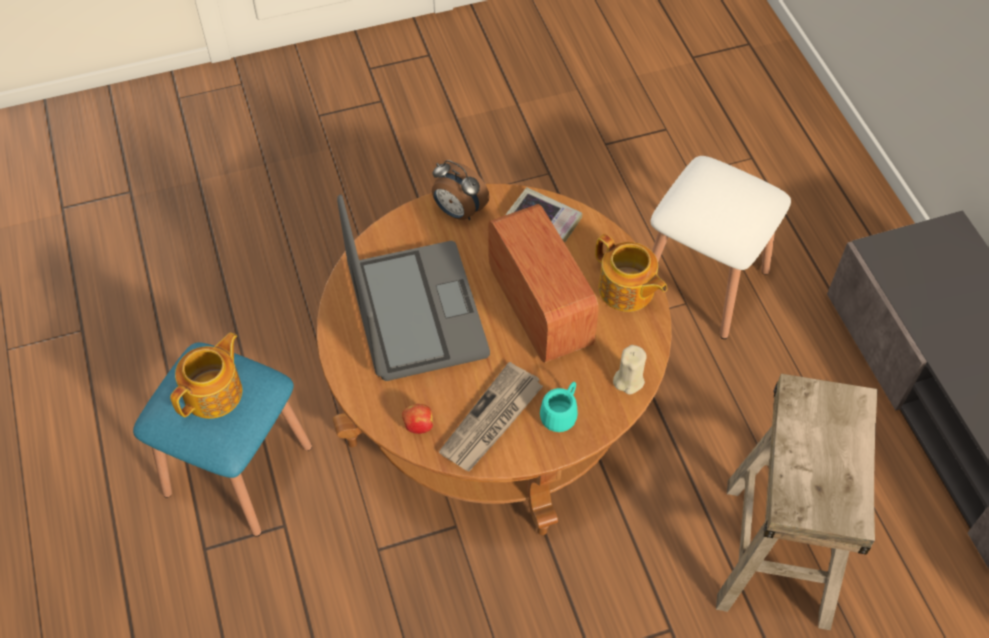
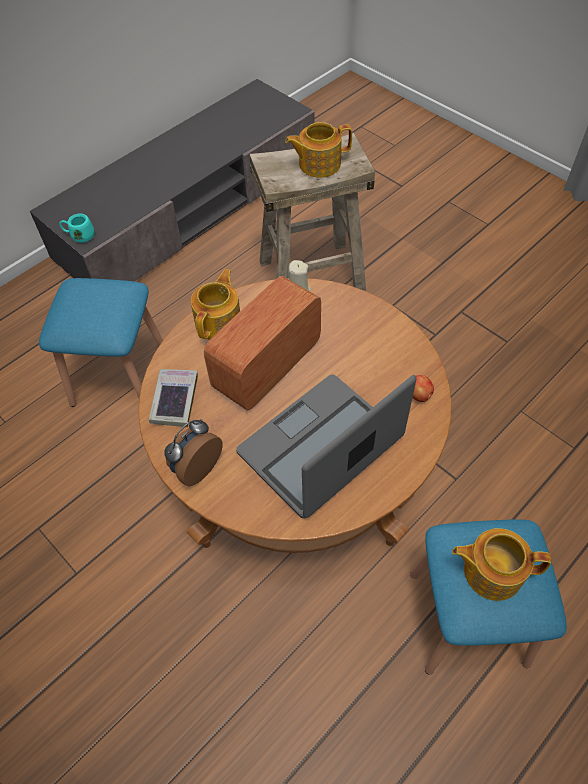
camera: 115 degrees left, 0 degrees up
(458, 212) = (196, 467): alarm clock -> alarm clock turned 150 degrees counterclockwise
(491, 420) = (383, 354): newspaper -> none
(561, 413) = (349, 318): turquoise mug -> turquoise mug (79, 236)
(703, 282) = (119, 375): white stool -> blue stool
(821, 464) = (318, 164): none -> teapot

